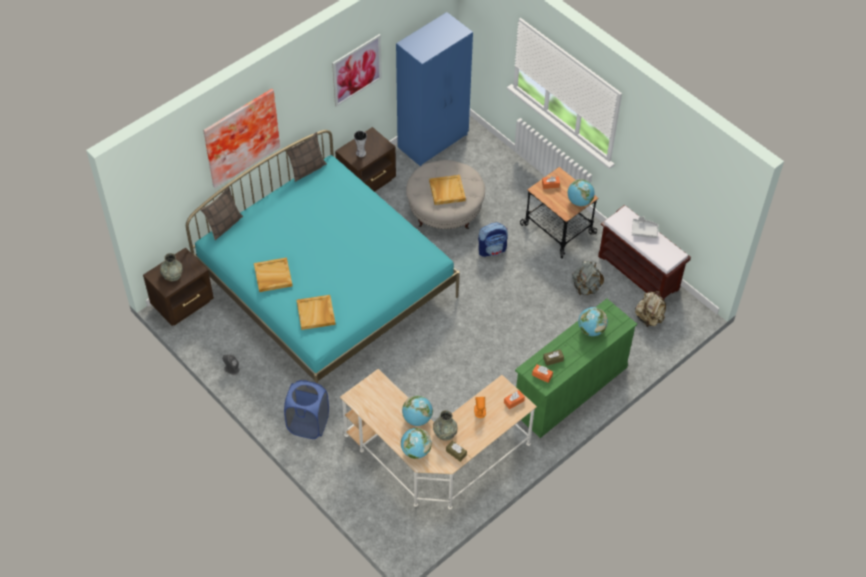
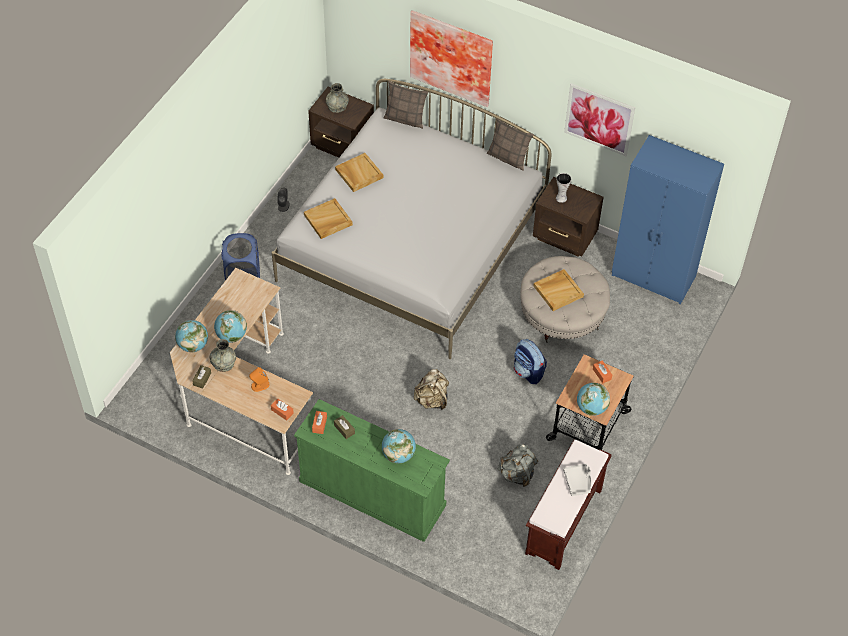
camera: 70 degrees right, 0 degrees up
(326, 287) = (412, 246): turquoise bed -> white bed
(649, 318) = (502, 548): beige backpack -> beige backpack (432, 400)

